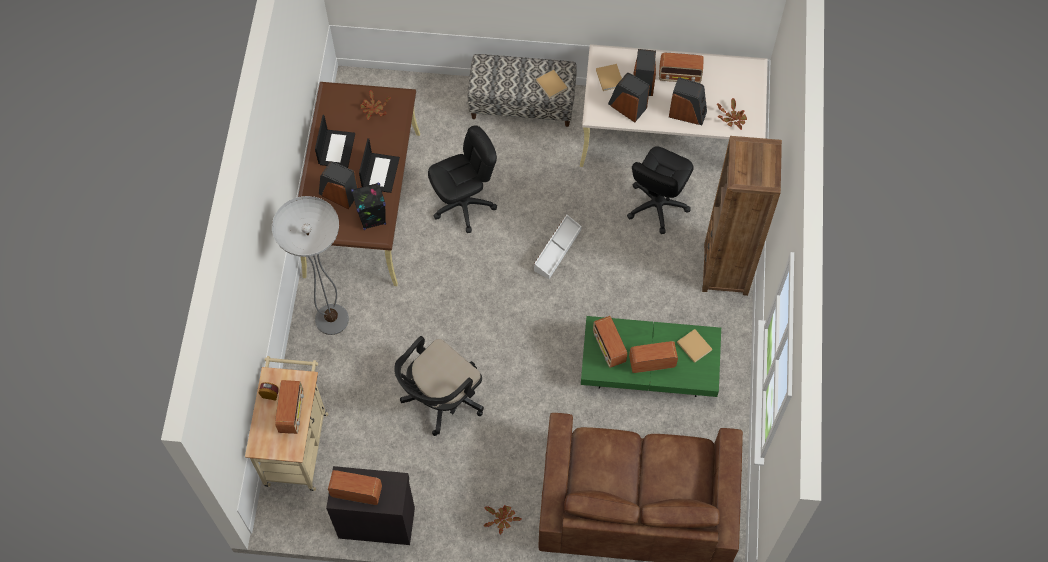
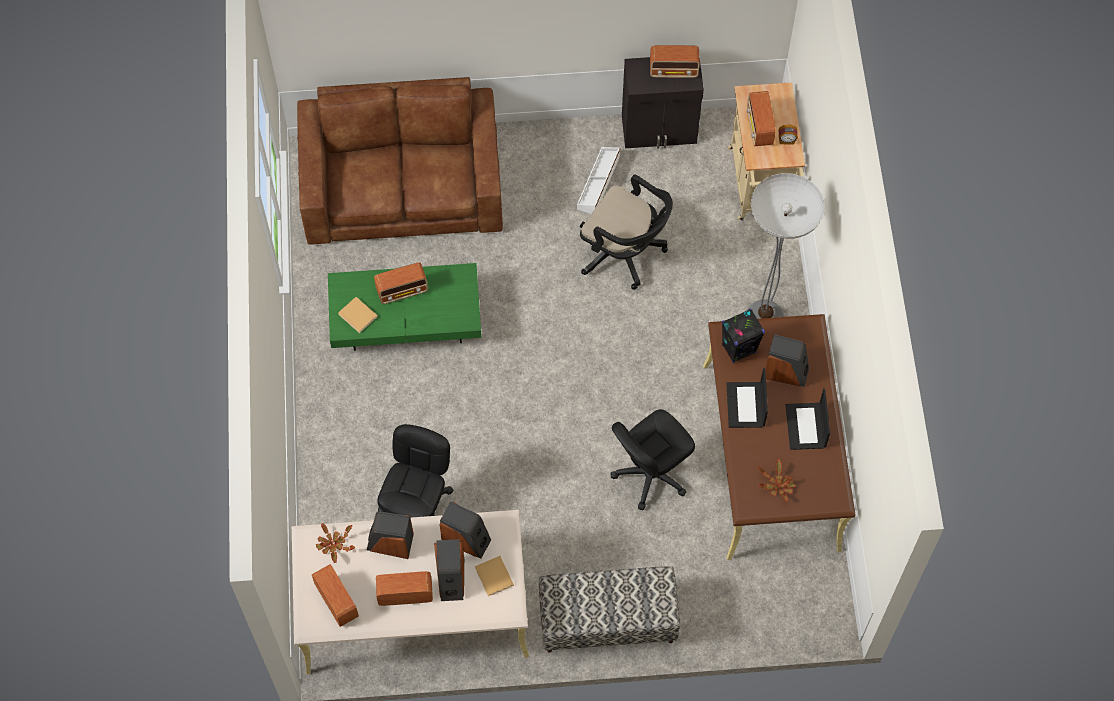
camera: 170 degrees right, 0 degrees up
(440, 399) = (624, 253): black office chair -> black office chair turned 90 degrees clockwise
(502, 519) = (535, 151): potted plant -> none
(552, 85) = (569, 595): beige book -> none
(557, 250) = (529, 436): white storage box -> white storage box (599, 183)
(609, 348) = (450, 299): radio -> radio (336, 600)
(726, 269) = (329, 445): brown bookcase -> none

